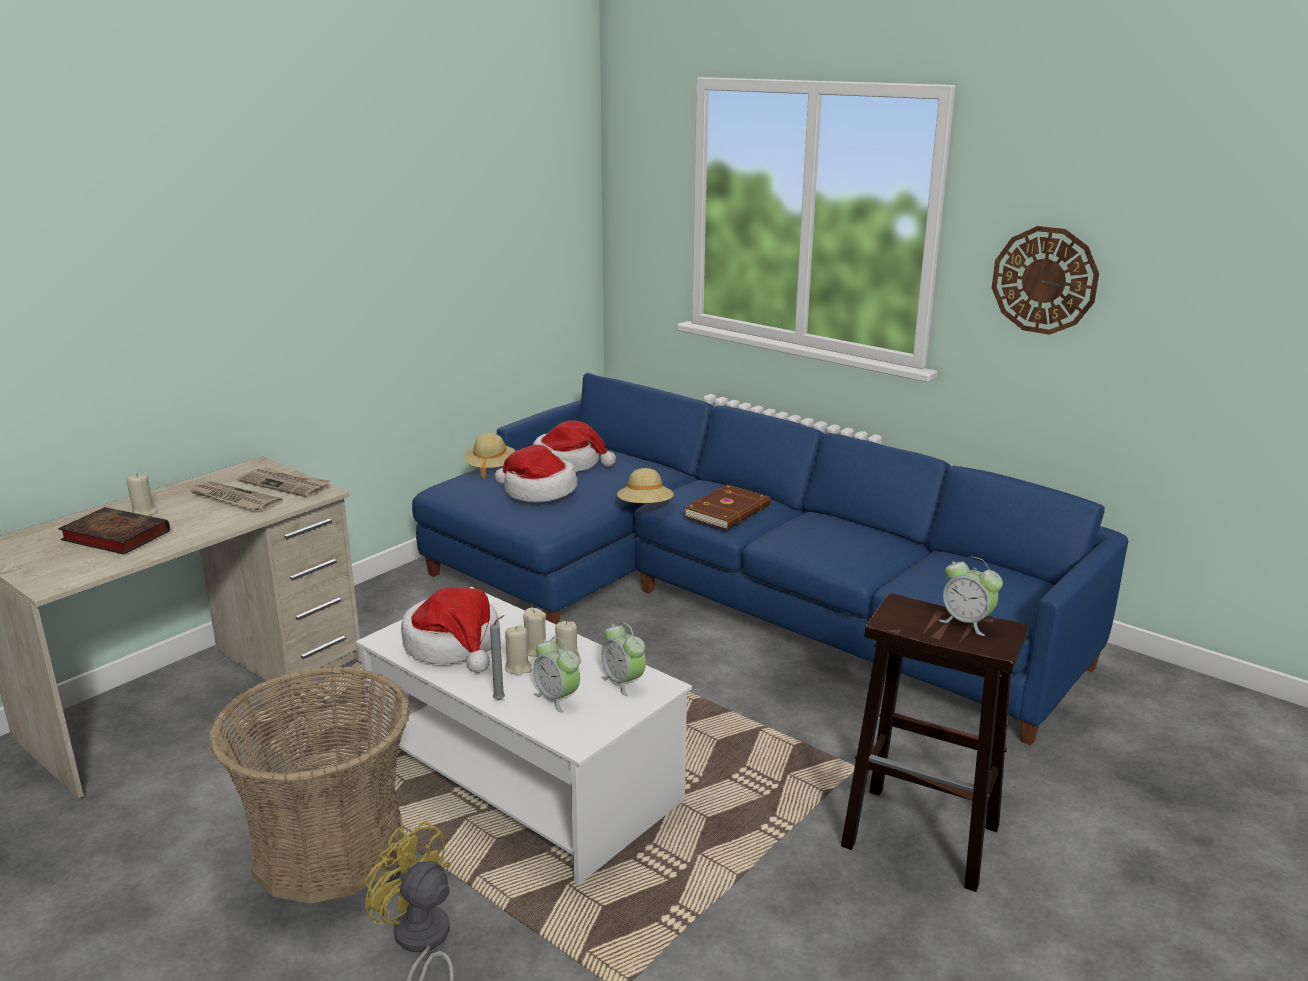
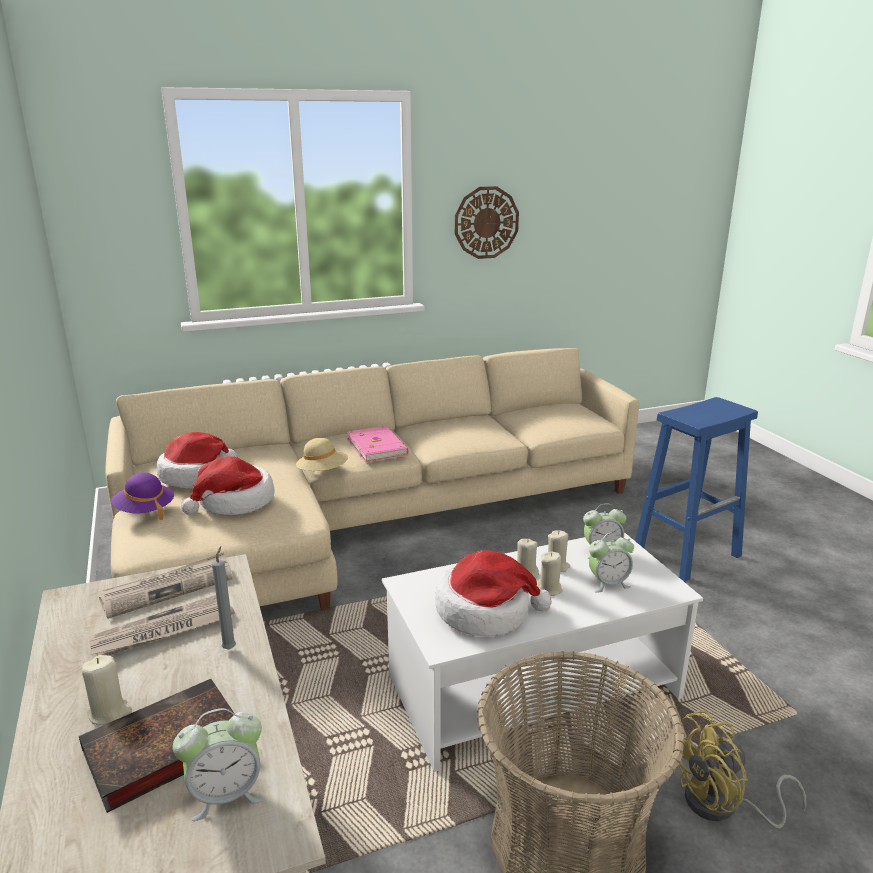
camera: 60 degrees left, 0 degrees up
(491, 468) = (145, 511): beige hat -> purple hat
(501, 699) = (595, 609): grey candle -> grey candle (230, 647)
(722, 595) = (363, 521): blue sofa -> beige sofa
(729, 511) = (378, 447): brown book -> pink book
(923, 836) = (687, 553): brown stool -> blue stool
(966, 623) = (708, 407): alarm clock -> alarm clock (226, 795)

